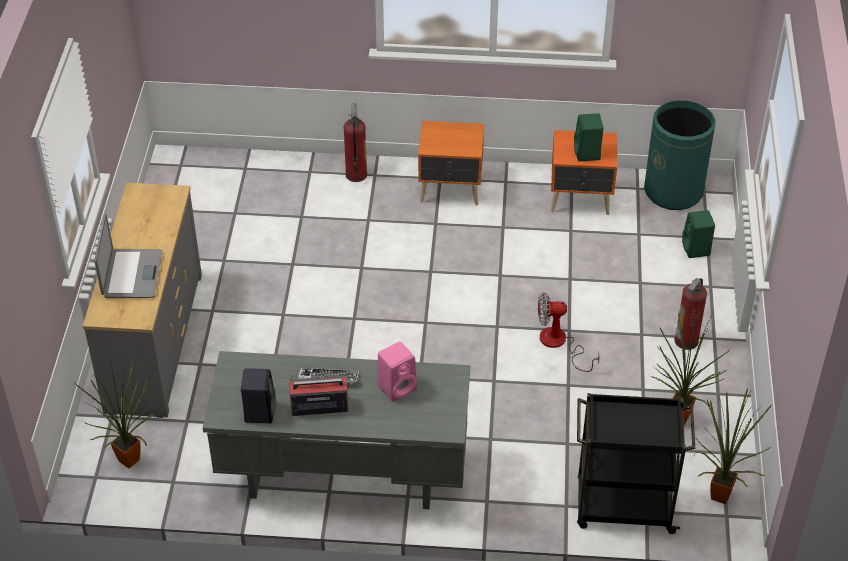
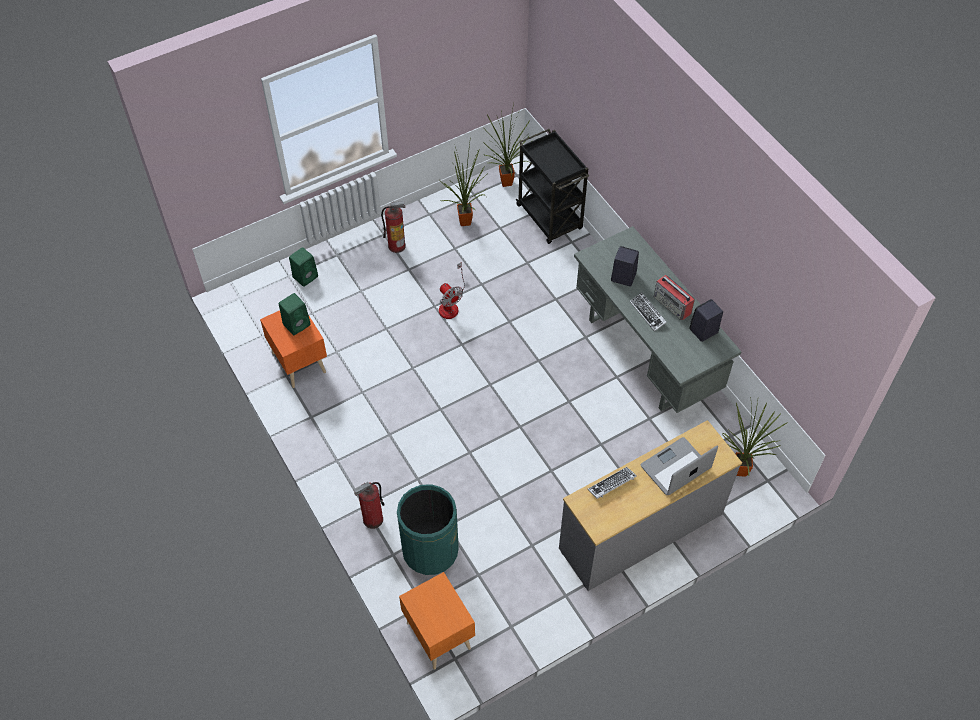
camera: 125 degrees left, 10 degrees up
(166, 222) = (612, 484): none -> keyboard
(398, 387) = (622, 277): pink speaker -> black speaker
(451, 190) = (346, 445): orange nightstand -> orange nightstand (439, 634)
(673, 191) = (251, 314): green trash can -> green trash can (430, 550)

